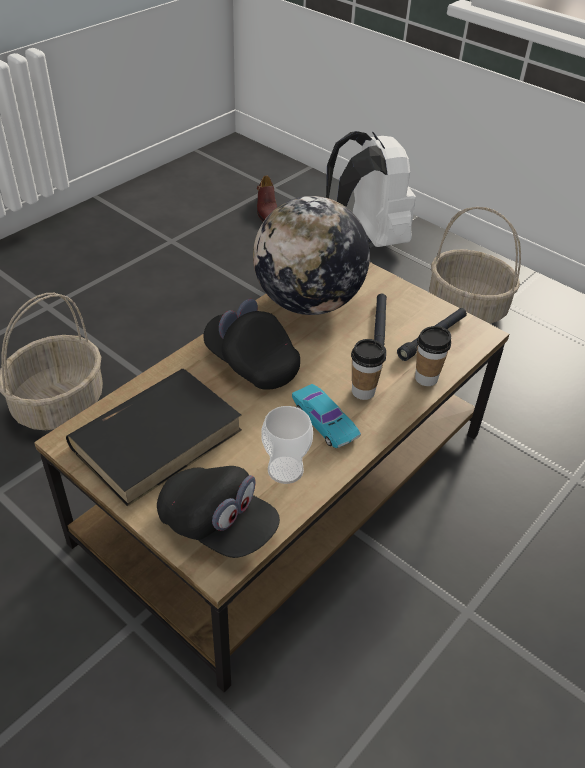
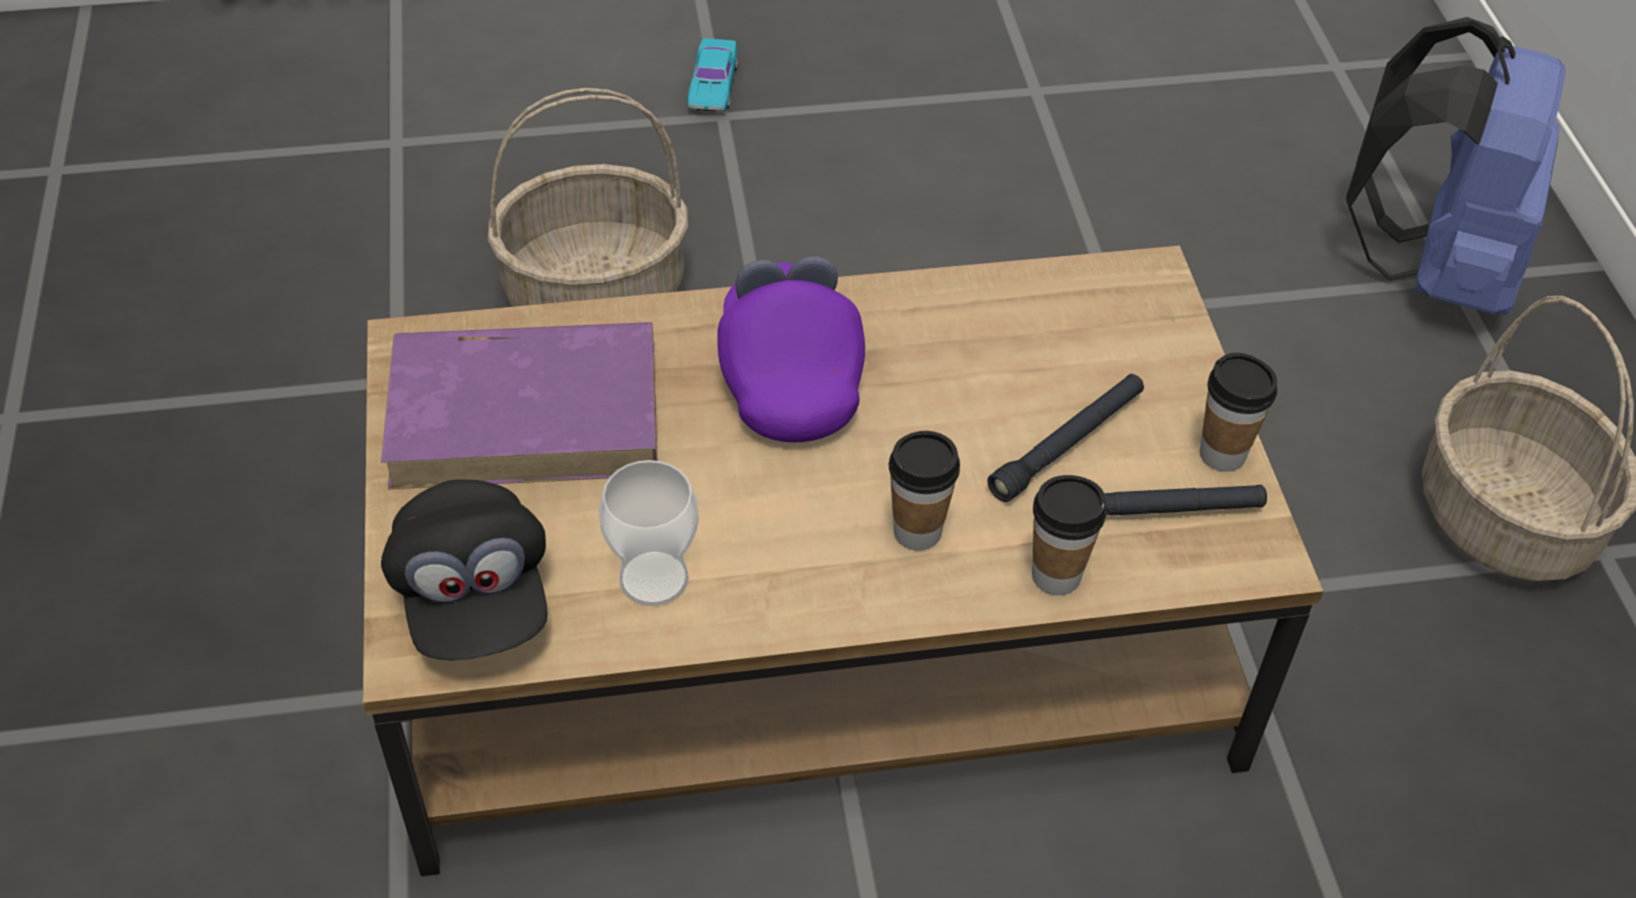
camera: 40 degrees right, 5 degrees up
(157, 437) = (528, 413): black book -> purple book
(251, 363) = (789, 375): black cap -> purple cap
(266, 210) = (1278, 110): brown shoe -> none
(308, 302) = (1000, 322): globe -> none
(324, 421) = (798, 541): turquoise toy car -> turquoise toy car (713, 84)
(368, 239) = (1433, 269): white backpack -> blue backpack
(431, 307) = (1222, 454): none -> cup

